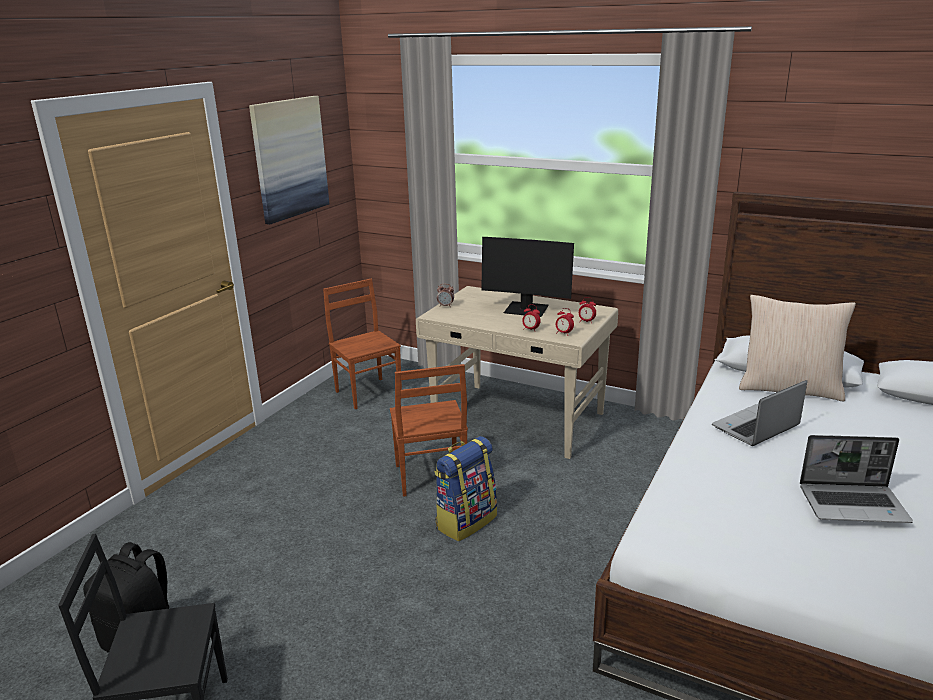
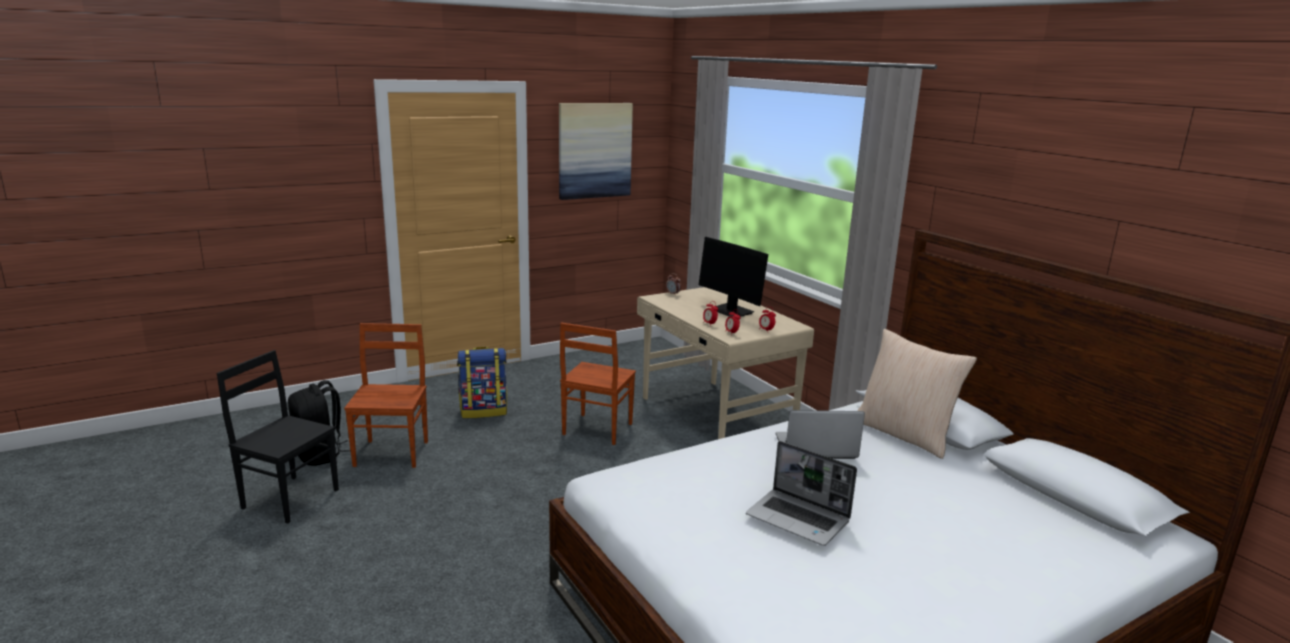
camera: 30 degrees right, 5 degrees down
(369, 392) = (624, 363): brown chair -> brown chair (393, 453)
(466, 521) = (585, 464): backpack -> backpack (484, 411)

